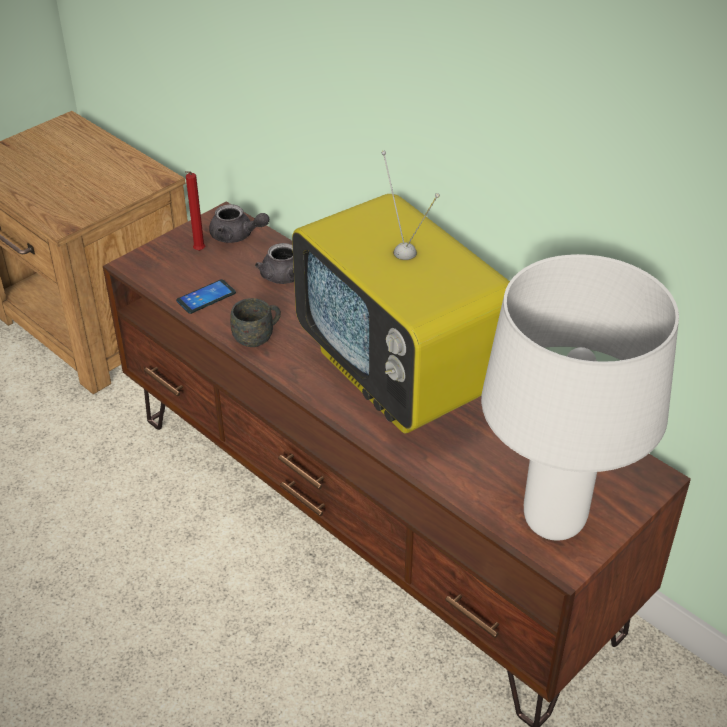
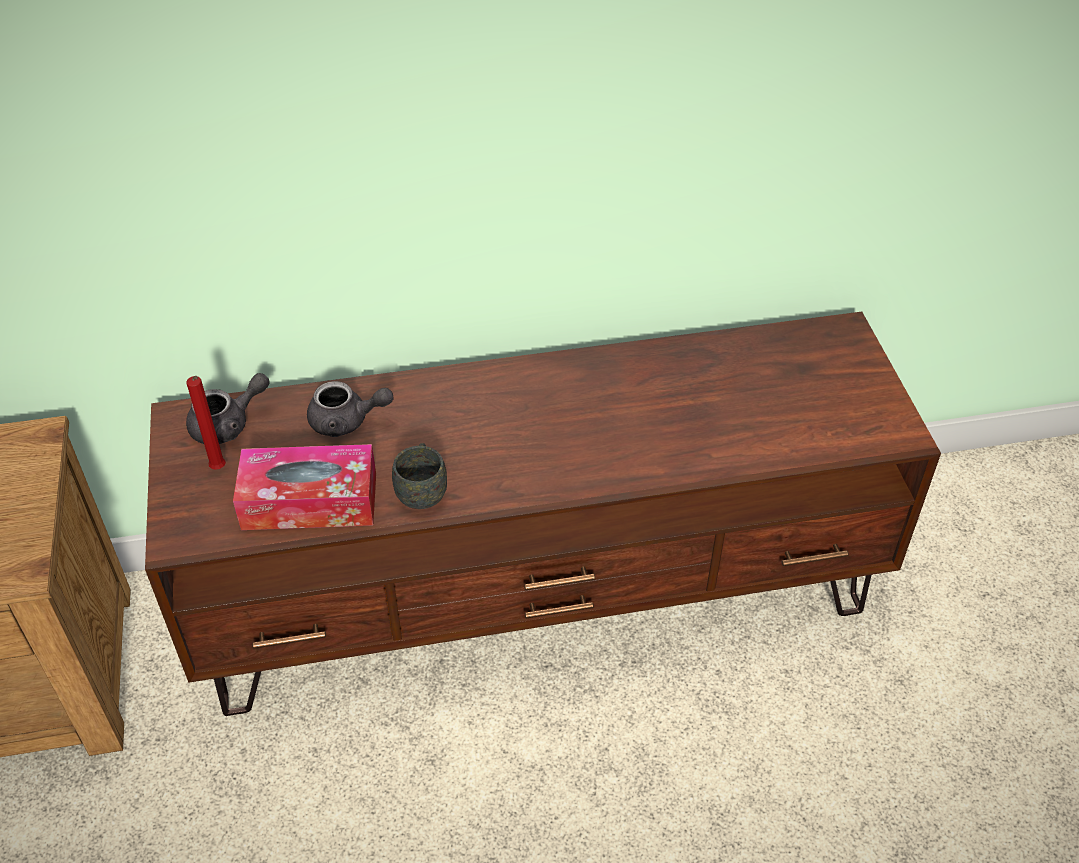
camera: 55 degrees left, 5 degrees up
(206, 297) = (310, 501): phone -> tissue box
(402, 375) = (584, 413): television -> none
(552, 521) = (851, 417): white table lamp -> none

